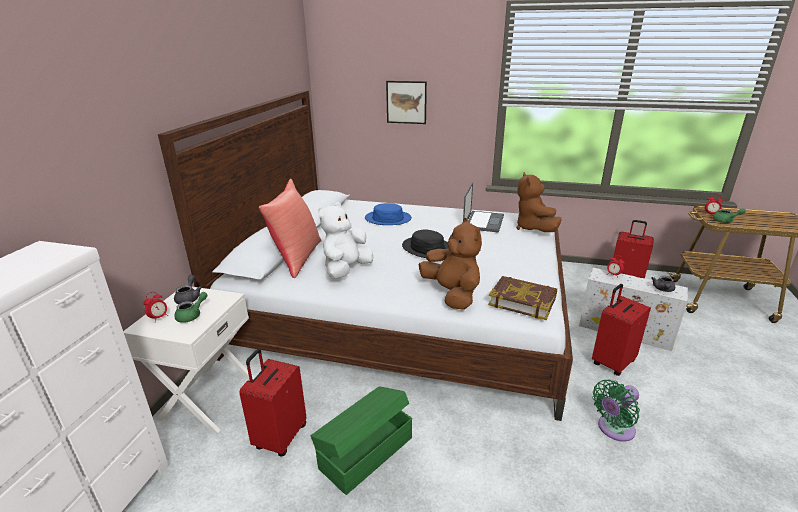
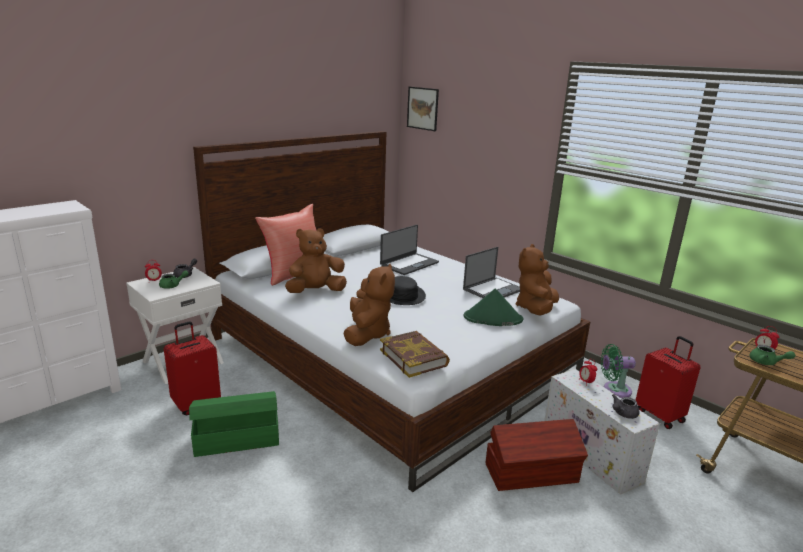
camera: 30 degrees right, 5 degrees down
(346, 270) = (315, 291): white plush toy -> brown plush toy
(388, 218) = (409, 264): blue hat -> laptop
(406, 102) = (473, 155): picture -> picture (422, 108)
(519, 246) = (492, 318): none -> green hat
(612, 362) = (532, 474): red suitcase -> brown storage box
(613, 429) = (453, 522): green fan -> green fan (614, 390)

